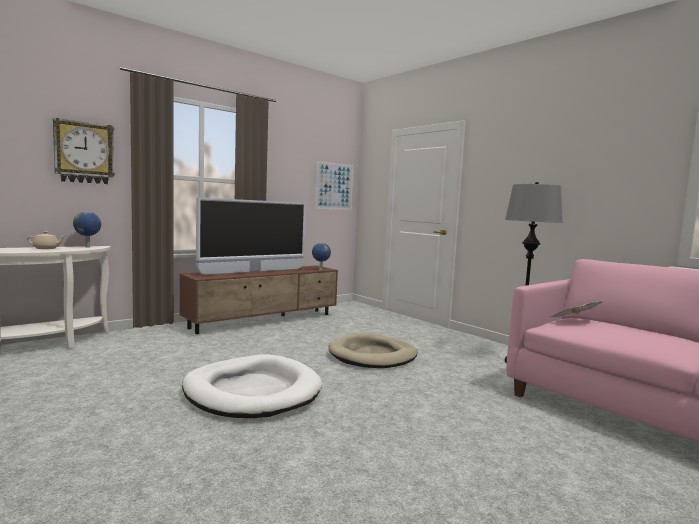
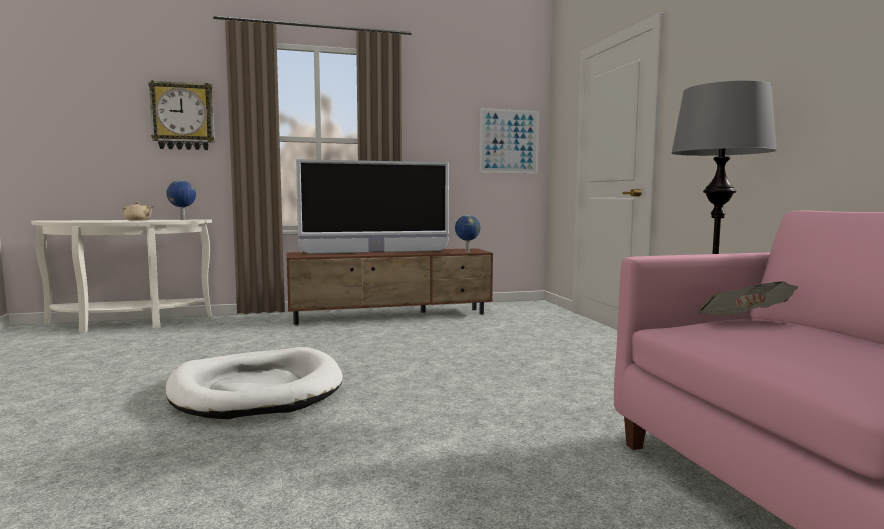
camera: 25 degrees right, 0 degrees up
(373, 355) = (472, 366): beige dog bed -> none

